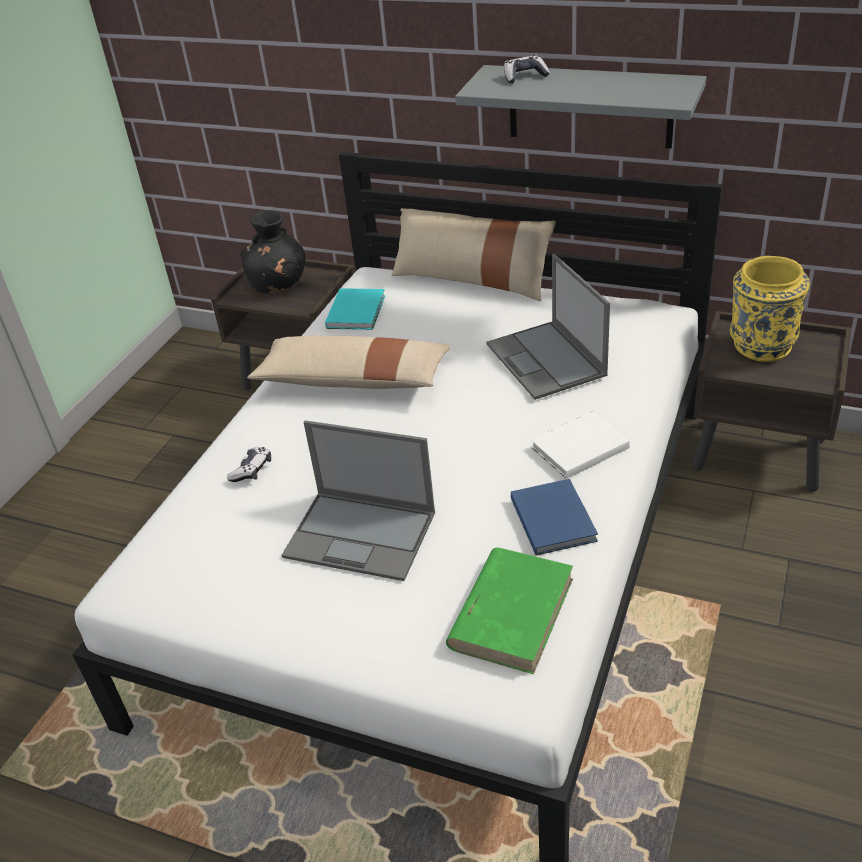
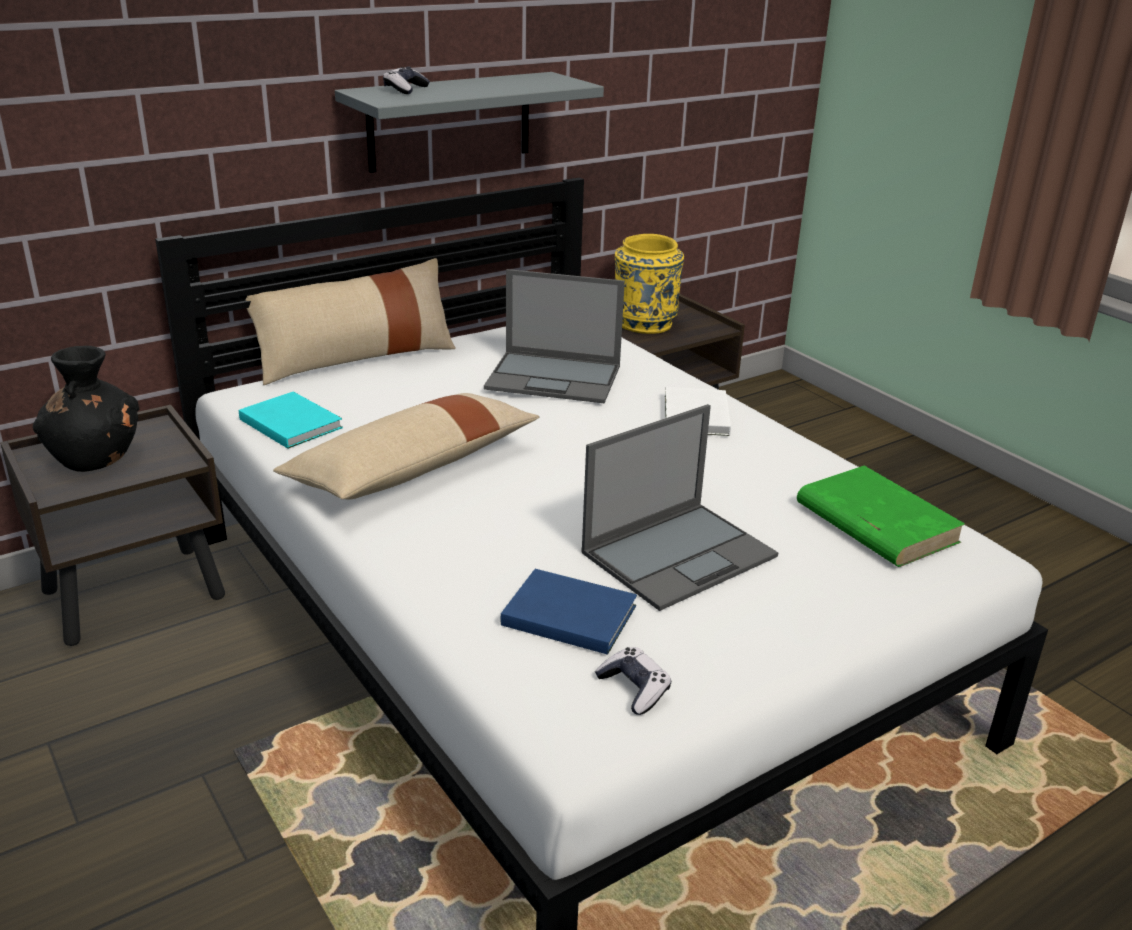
camera: 60 degrees left, 10 degrees down
(252, 470) = (477, 578): game controller -> game controller (634, 689)
(553, 517) = (773, 460): blue book -> blue book (567, 613)

